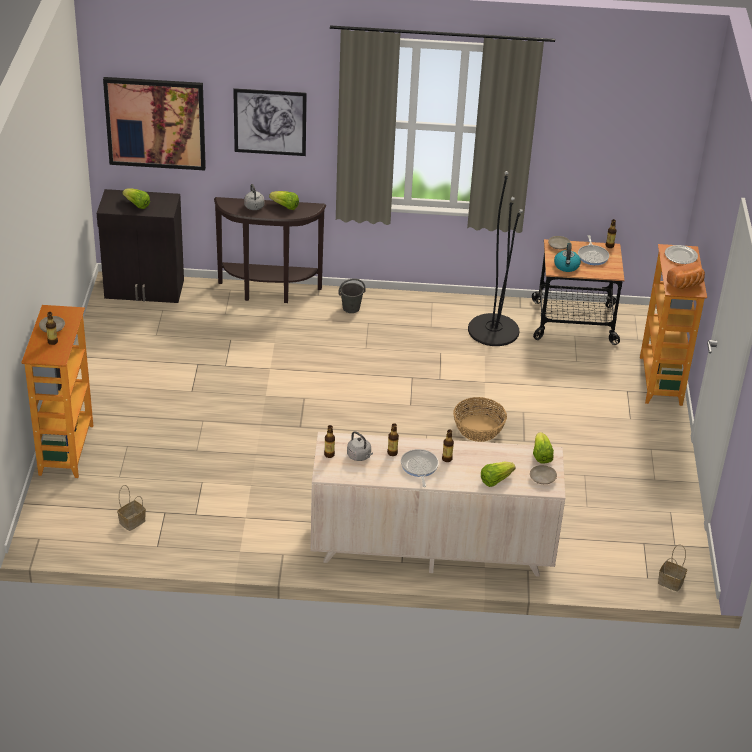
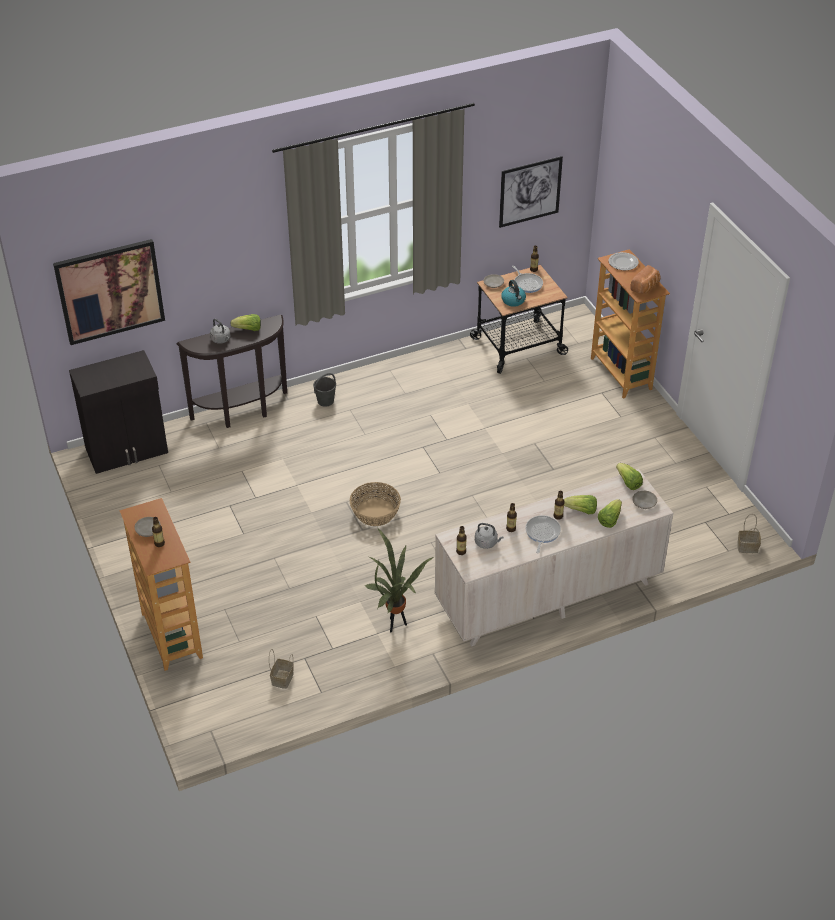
camera: 25 degrees left, 5 degrees up
(137, 205) = (112, 375): lettuce -> lettuce (581, 511)
(268, 516) = (396, 624): none -> potted plant
(270, 122) = (220, 255): picture -> picture (530, 191)
(419, 467) = (542, 533): frying pan -> frying pan turned 45 degrees clockwise
(478, 428) = (509, 472): basket -> basket (375, 512)
(493, 330) = (458, 377): black floor lamp -> none

